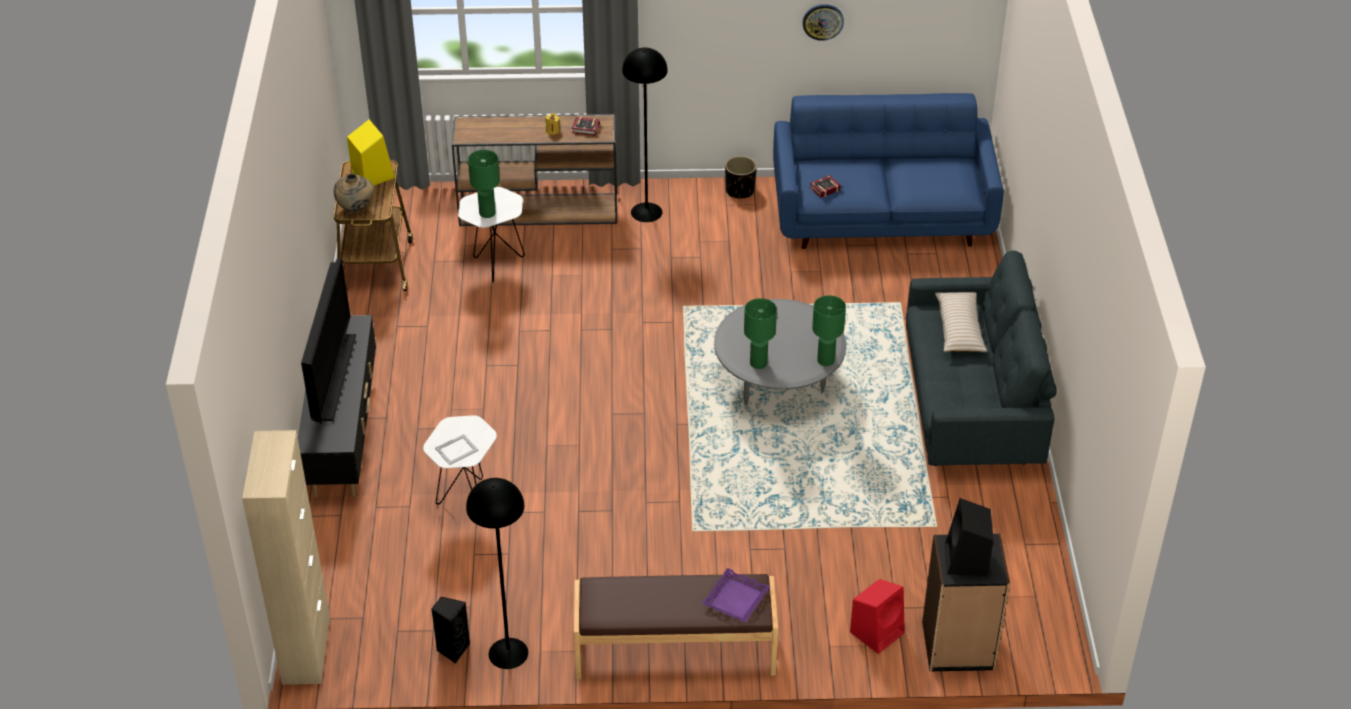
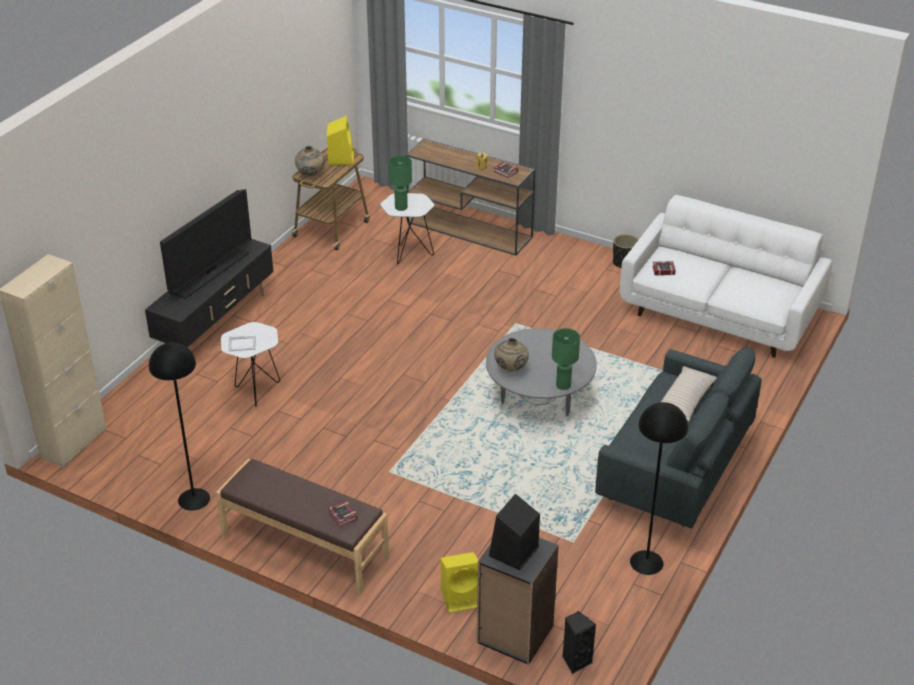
camera: 30 degrees right, 5 degrees down
(452, 649) = (161, 481): black speaker -> black speaker (576, 661)
(646, 212) = (543, 255): black floor lamp -> black floor lamp (646, 562)
(736, 599) = (342, 517): purple tray -> book
(758, 363) = (510, 369): green table lamp -> beige vase
(823, 21) = (706, 136): wall clock -> none
(877, 631) = (462, 597): red speaker -> yellow speaker
(882, 215) = (720, 313): blue sofa -> white sofa

